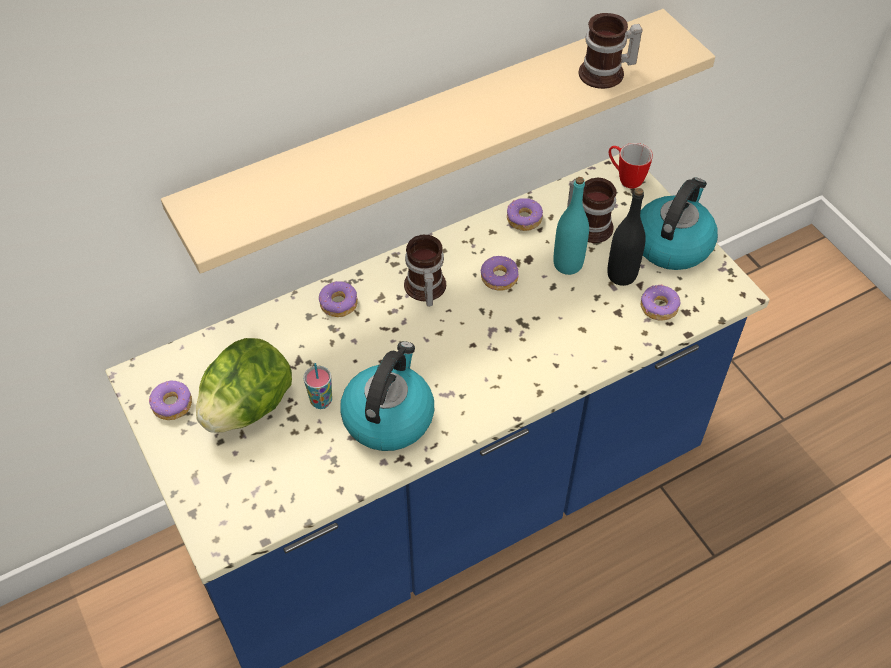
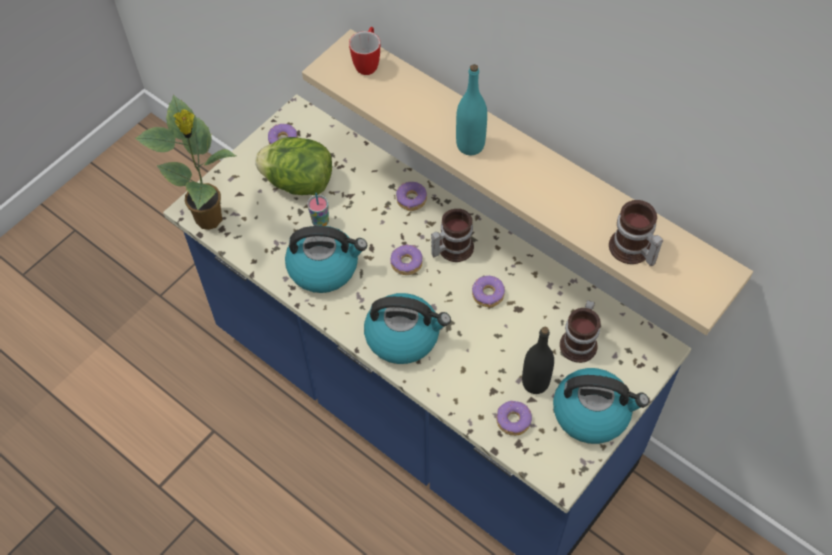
camera: 70 degrees right, 5 degrees up
(248, 522) = (210, 219): none -> potted plant
(518, 368) = (404, 336): none -> kettle
(524, 219) = (560, 292): donut -> donut (406, 263)
(568, 264) = (527, 339): turquoise bottle -> turquoise bottle (470, 145)
(625, 178) = (652, 354): mug -> mug (368, 63)

